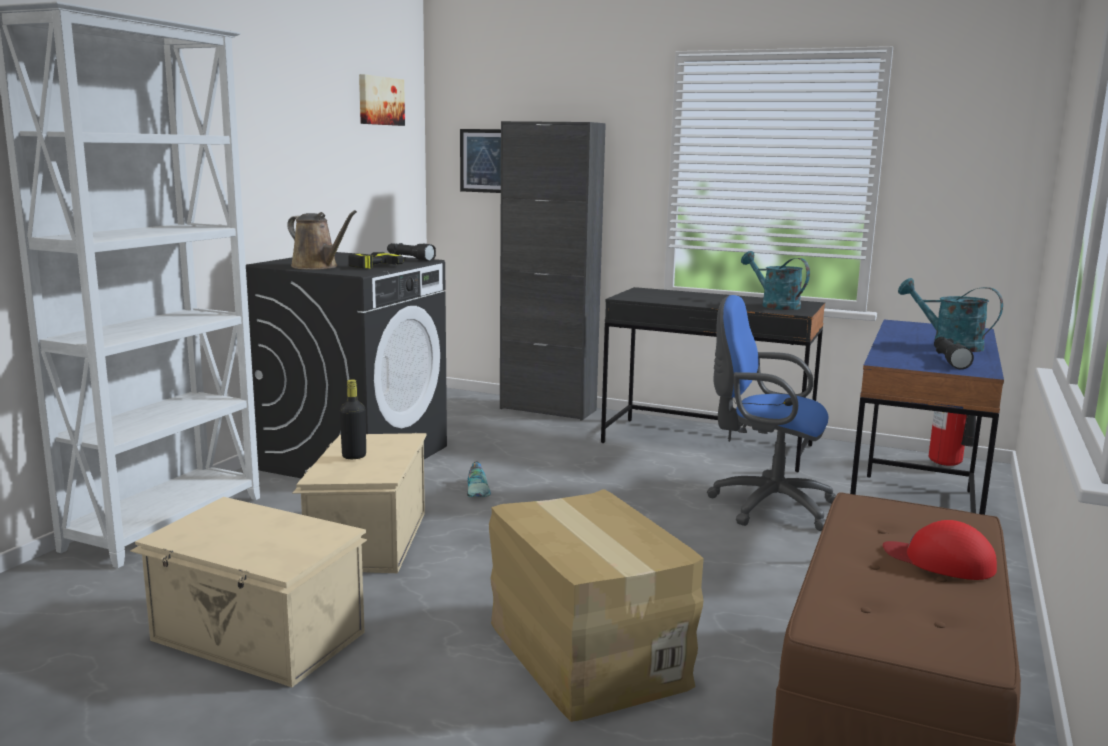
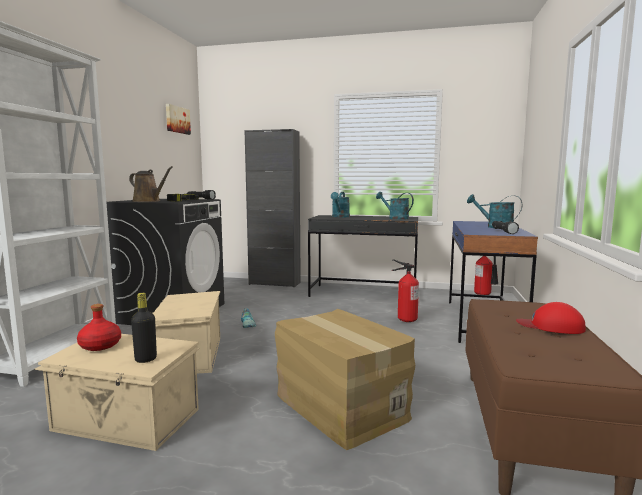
camera: 10 degrees left, 5 degrees down
(222, 522) = (100, 345): none -> red bottle
(354, 456) = (179, 304): black bottle -> black bottle (145, 359)
(484, 161) = (234, 154): picture -> none
(669, 296) = (340, 217): none -> turquoise watering can
(765, 505) = (406, 320): blue office chair -> fire extinguisher

